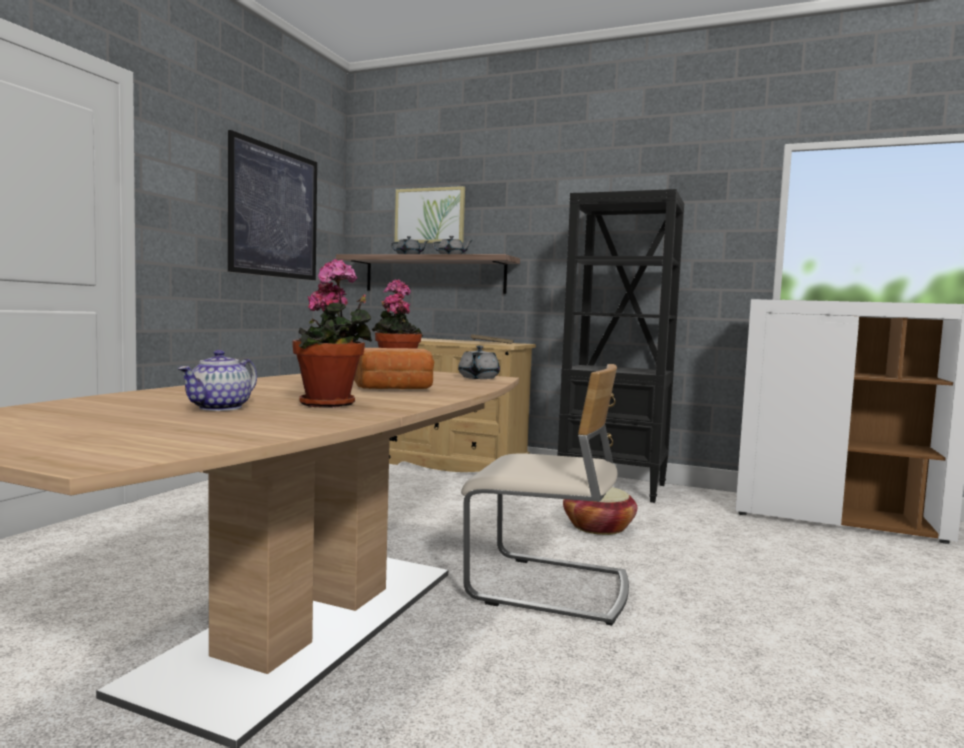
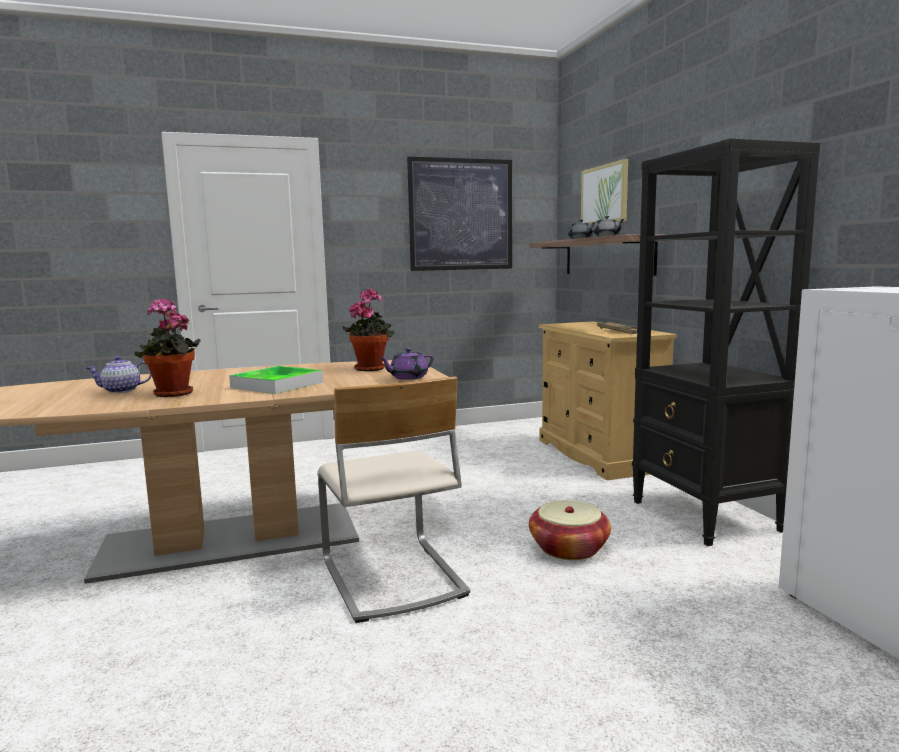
camera: 50 degrees right, 5 degrees up
(395, 389) = (277, 385): bread -> tray
(478, 378) = (408, 377): grey teapot -> purple teapot

